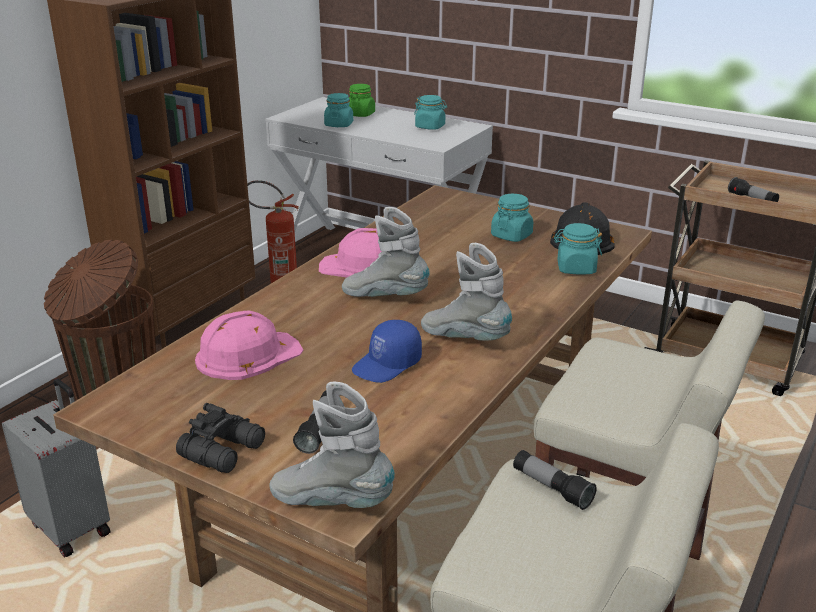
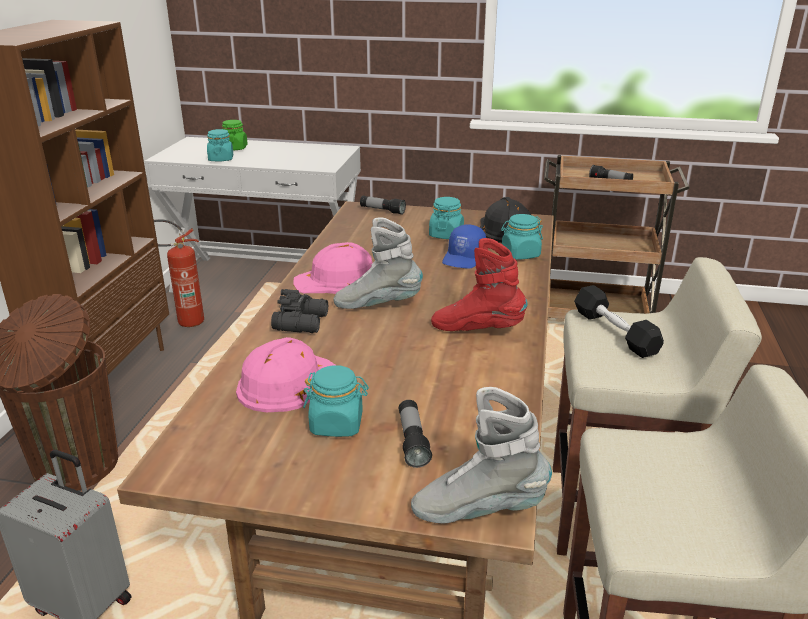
camera: 20 degrees left, 0 degrees up
(225, 450) = (335, 484): black binoculars -> black binoculars (302, 322)
(387, 365) = (428, 366): blue cap -> blue cap (464, 258)
(430, 127) = (307, 152): turquoise jar -> turquoise jar (337, 424)
(465, 338) = (477, 329): grey boot -> red boot
(552, 488) = (643, 448): flashlight -> flashlight (382, 211)
(621, 369) = (615, 332): none -> black dumbbell

